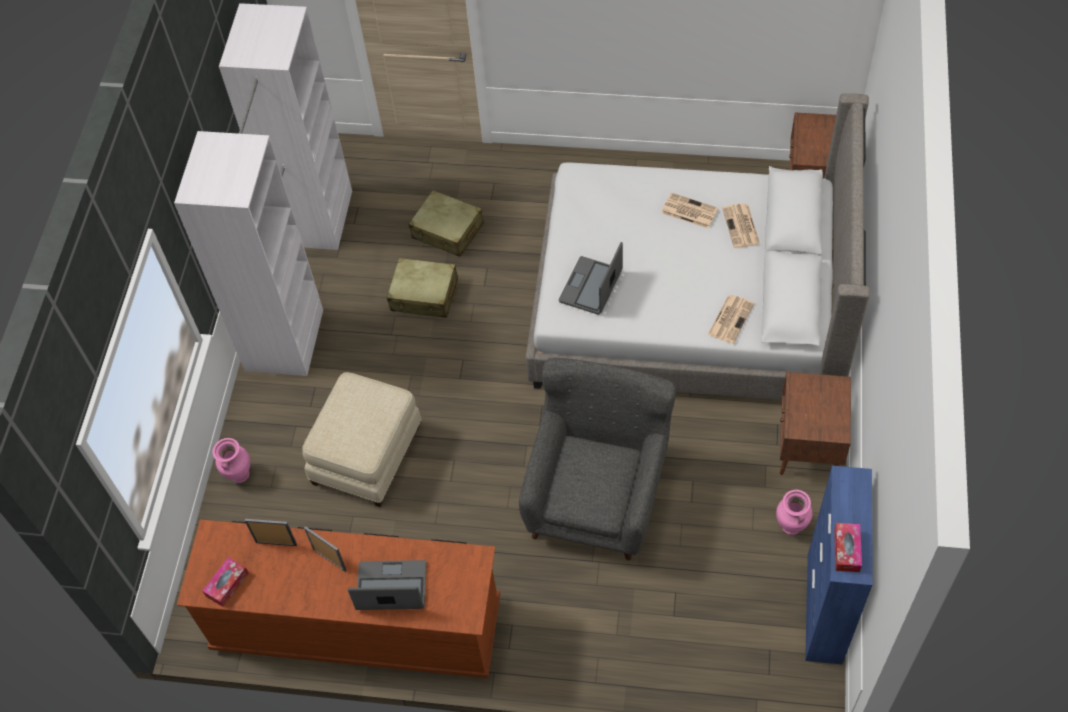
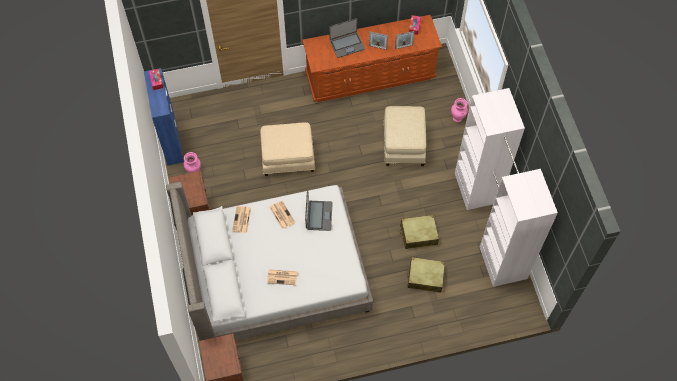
camera: 155 degrees right, 5 degrees up
(596, 497) = (288, 158): grey armchair -> beige ottoman
(741, 226) = (250, 276): newspaper -> newspaper (282, 214)

